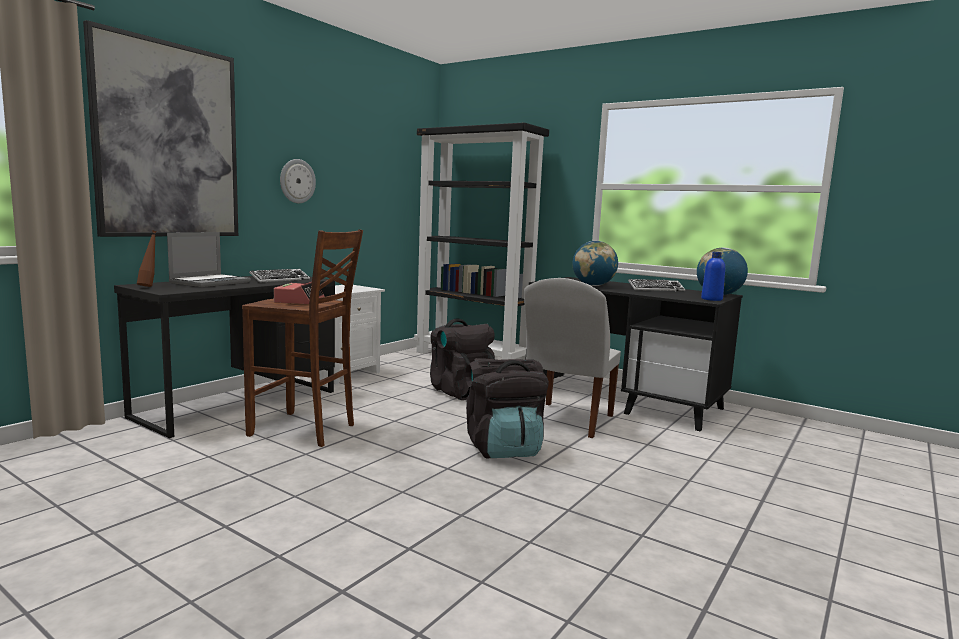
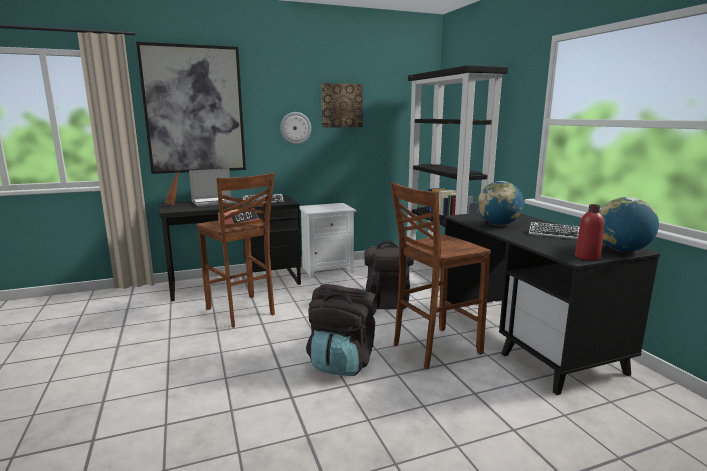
camera: 35 degrees right, 5 degrees up
(347, 157) = (341, 105): none -> picture
(566, 421) = (433, 348): white chair -> brown stool
(711, 299) = (587, 257): blue bottle -> red bottle

